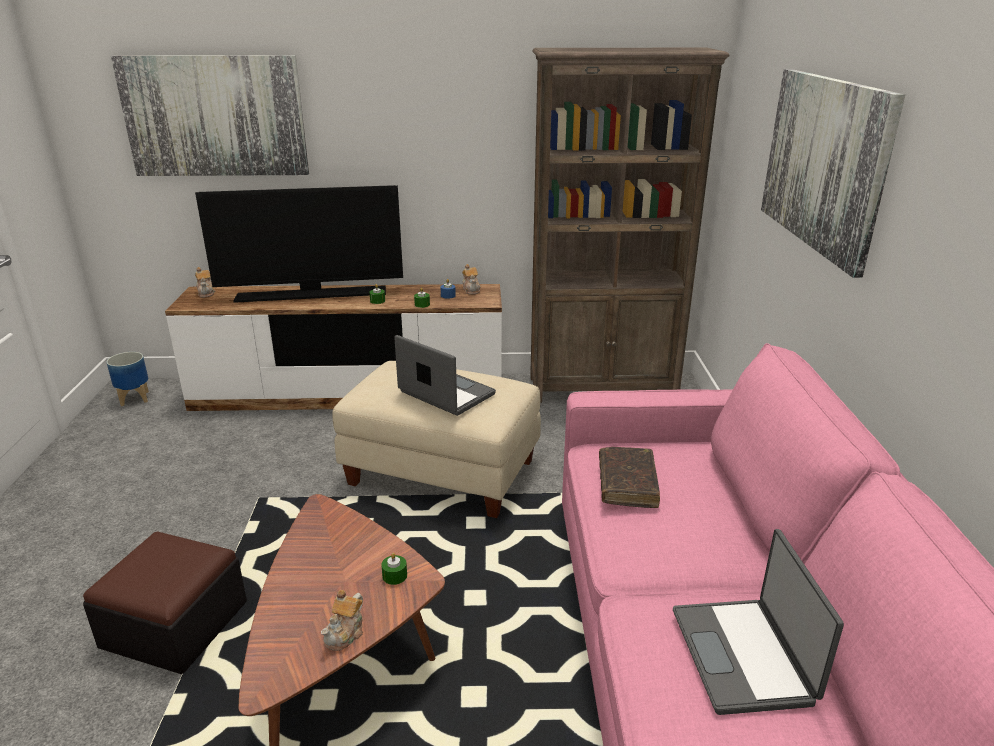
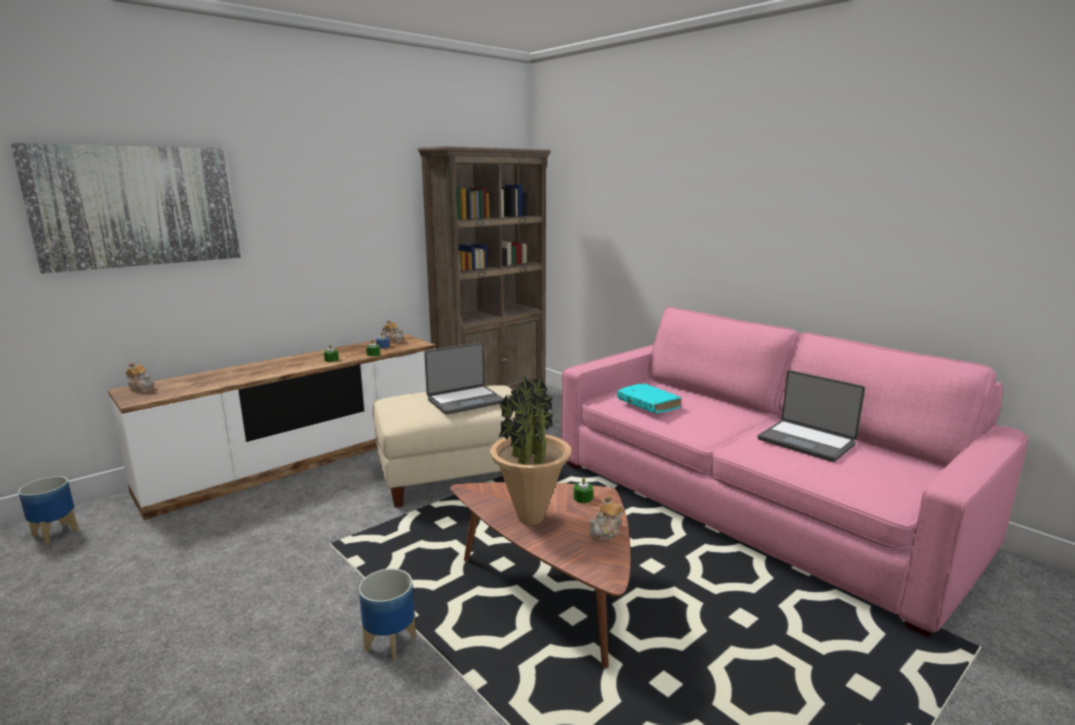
camera: 40 degrees left, 10 degrees down
(175, 624) = (390, 643): ottoman -> planter
(312, 294) = (262, 368): television -> none
(313, 572) = (531, 518): none -> potted plant
(345, 633) = (606, 532): teapot -> teapot turned 60 degrees clockwise
(445, 394) = (465, 401): laptop -> laptop turned 150 degrees clockwise
(627, 484) = (648, 404): brown book -> turquoise book
(824, 163) = (658, 201): picture -> none

